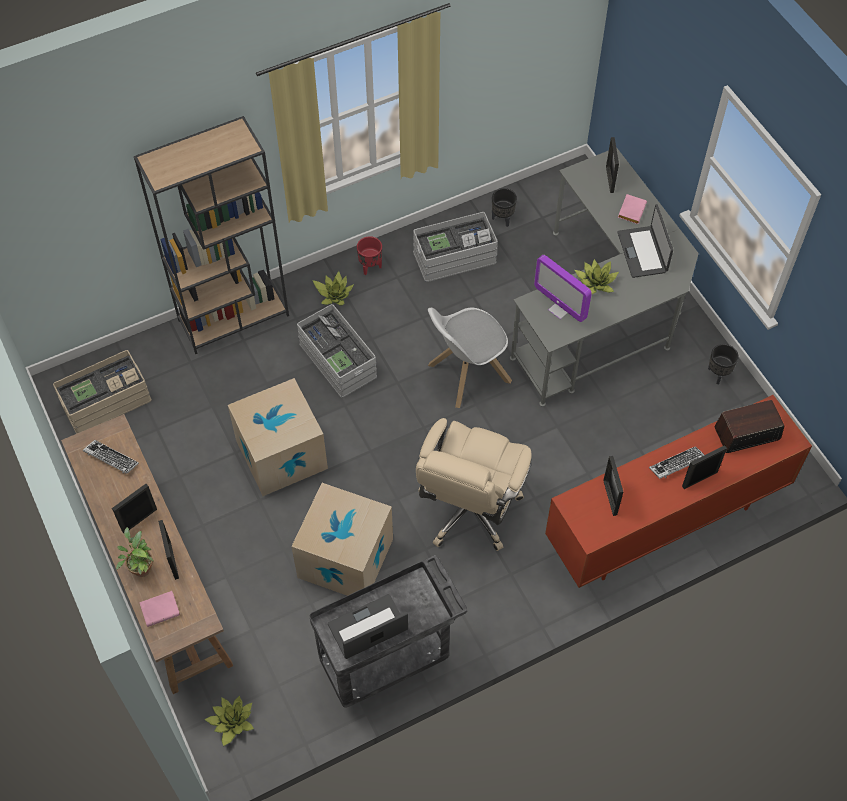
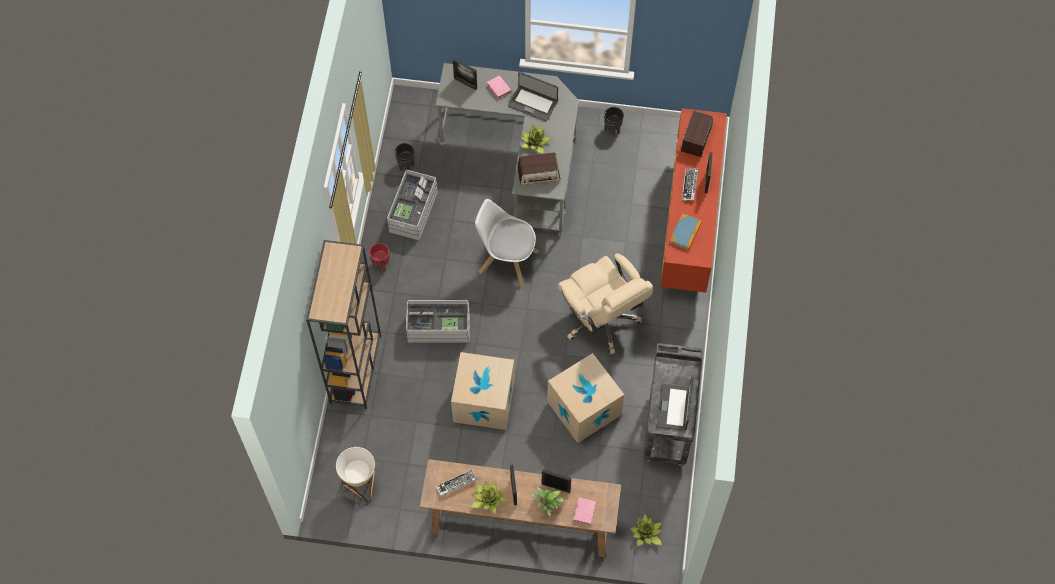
camera: 55 degrees left, 5 degrees up
(106, 400) = (360, 483): beige storage box -> planter
(334, 294) = (385, 298): potted plant -> potted plant (488, 499)
(467, 374) = (507, 261): chair -> chair turned 105 degrees clockwise
(560, 309) = (539, 174): monitor -> radio
(610, 497) = (685, 232): picture frame -> book

